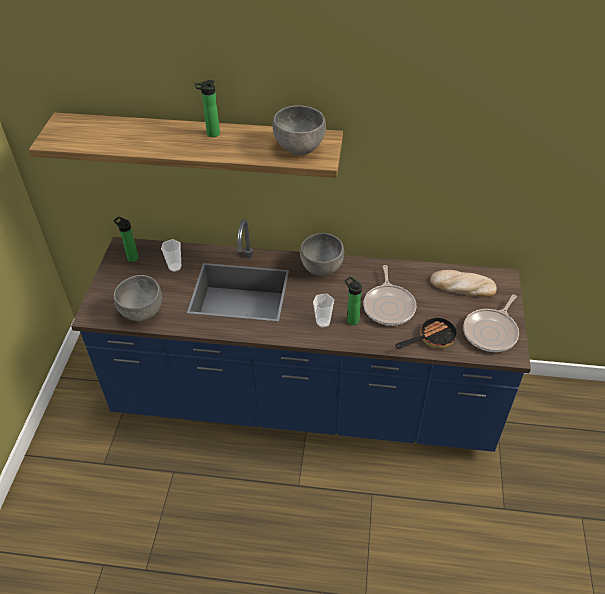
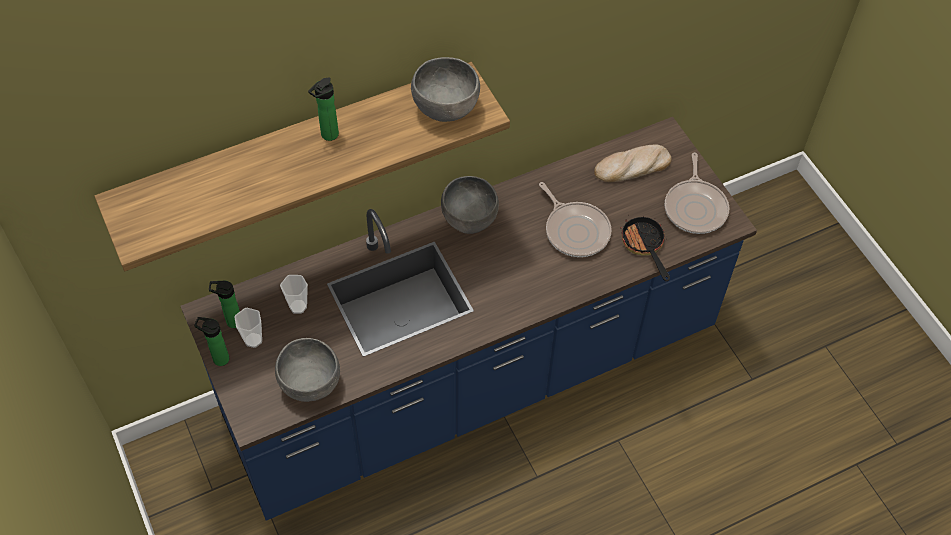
camera: 35 degrees left, 10 degrees up
(323, 322) = (522, 287): cup -> cup (253, 340)
(351, 319) = (548, 267): bottle -> bottle (218, 358)
(432, 338) = (644, 246): frying pan -> frying pan turned 45 degrees counterclockwise

